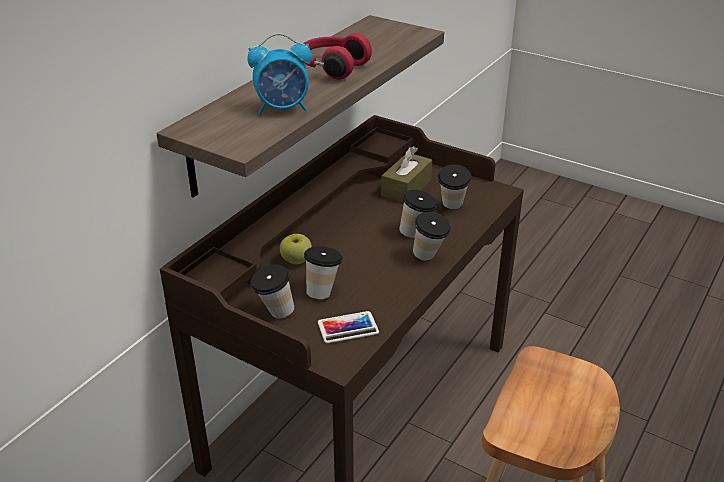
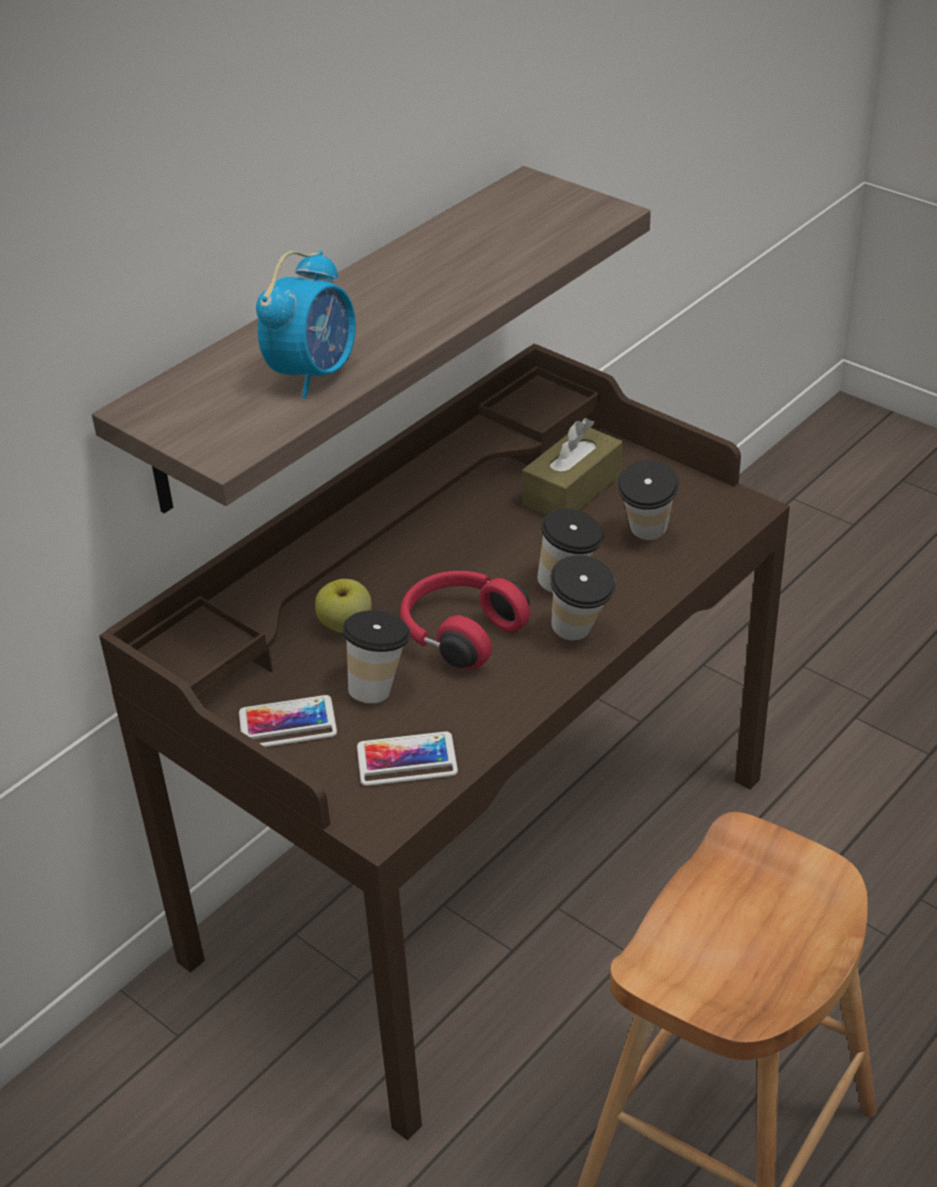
camera: 10 degrees right, 5 degrees up
(274, 313) = (287, 723): cup -> phone
(283, 108) = (314, 373): alarm clock -> alarm clock turned 60 degrees counterclockwise
(331, 67) = (421, 287): red headphones -> red headphones (460, 633)

